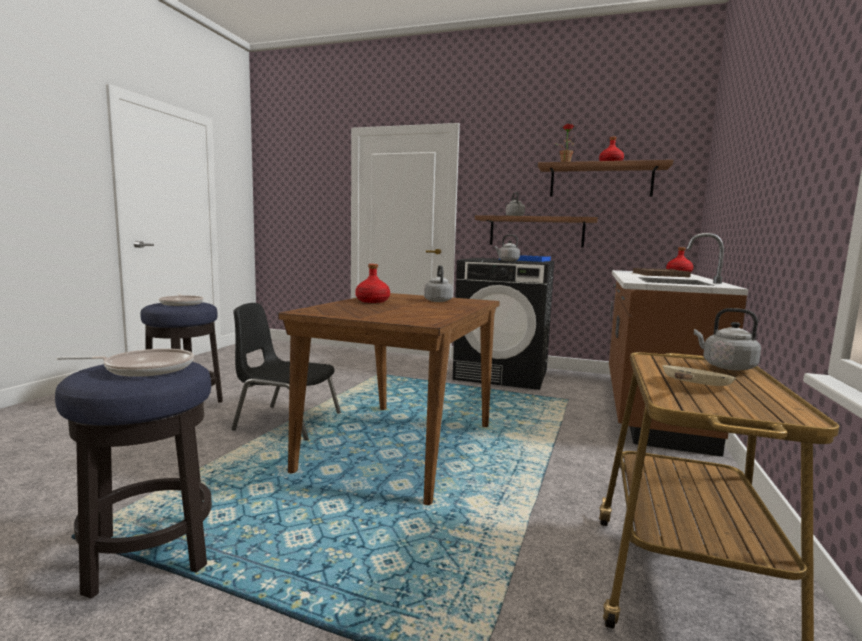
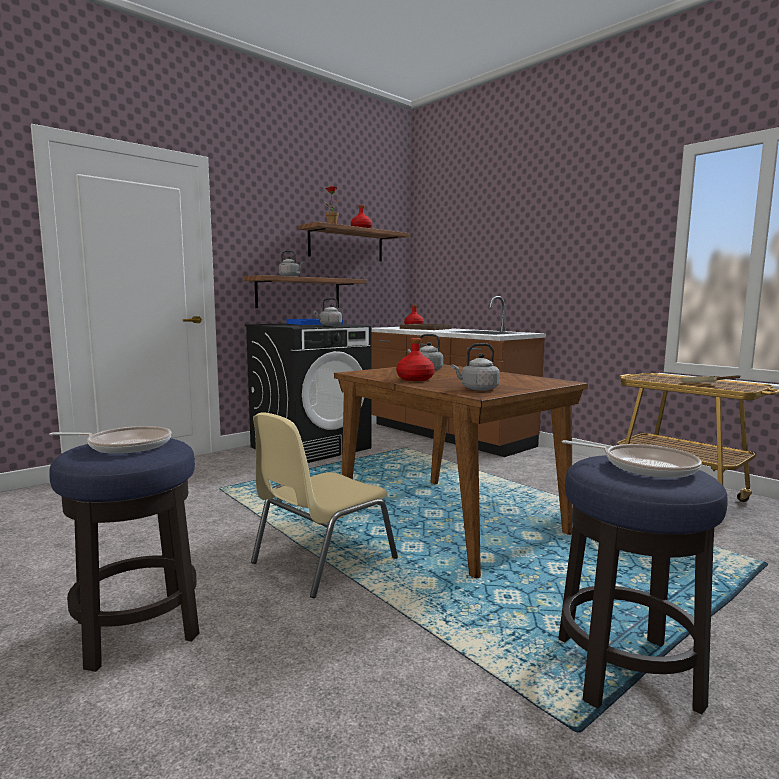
camera: 60 degrees left, 0 degrees up
(144, 369) = (644, 466): frying pan -> frying pan turned 105 degrees clockwise
(286, 421) = (321, 561): black chair -> beige chair
(725, 366) = (661, 375): grey kettle -> grey kettle (477, 389)

